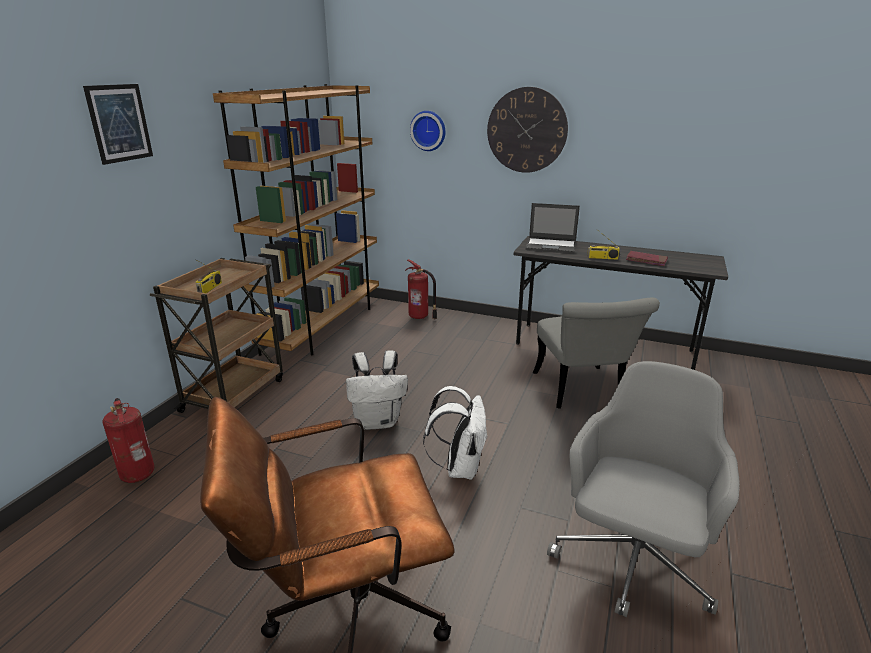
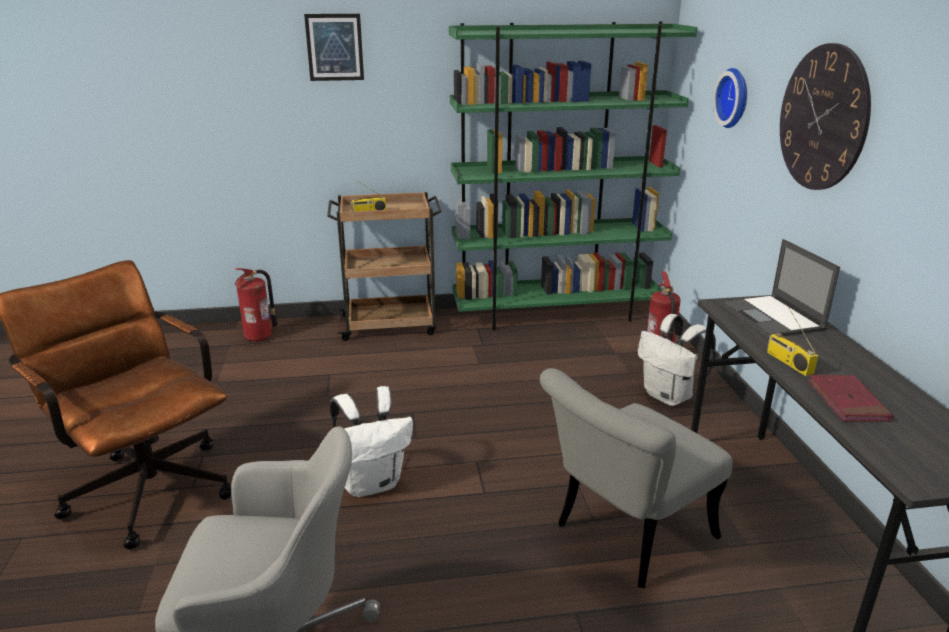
camera: 60 degrees right, 0 degrees up
(323, 326) = (556, 313): brown bookcase -> green bookcase
(378, 421) = (412, 407): white backpack -> white backpack (669, 397)

